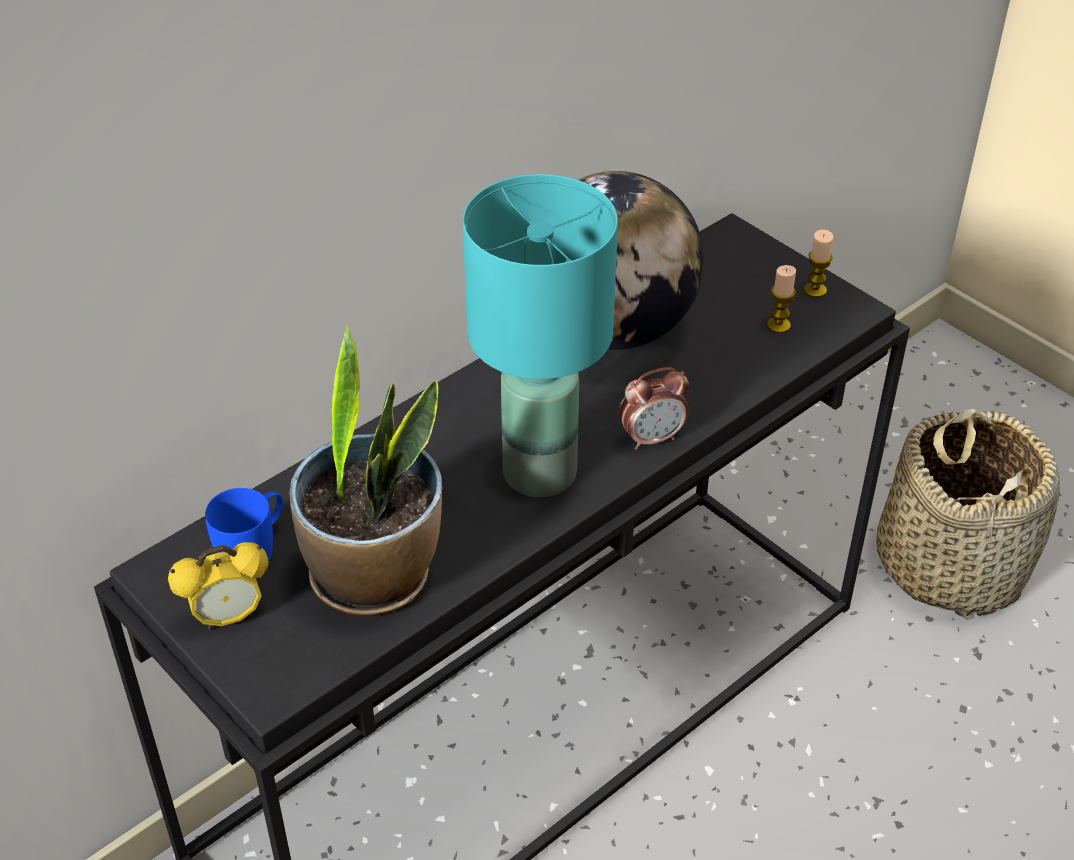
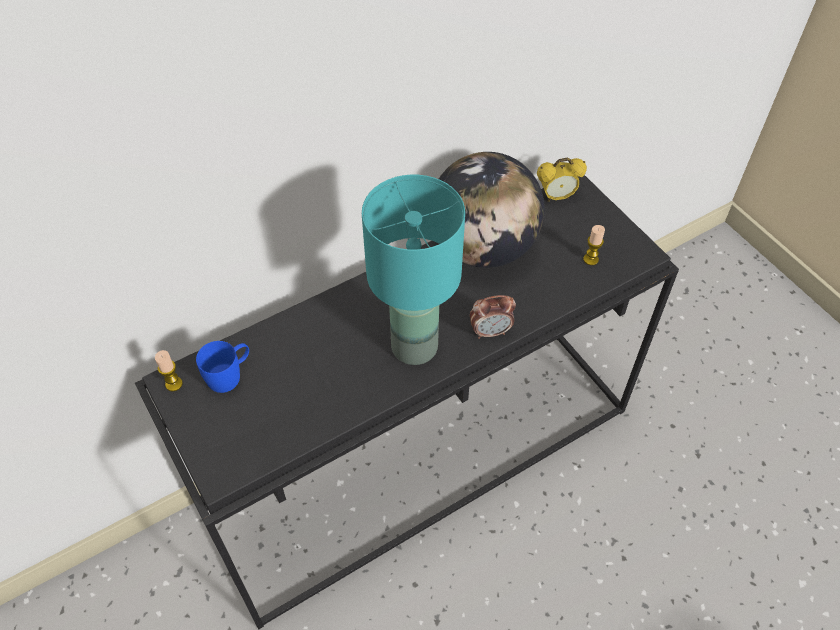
camera: 10 degrees right, 10 degrees up
(228, 618) = (204, 421): alarm clock -> alarm clock (556, 197)
(374, 575) = (297, 405): potted plant -> none
(815, 290) = (620, 236): candle -> candle (174, 384)
(951, 563) = (694, 391): basket -> none

